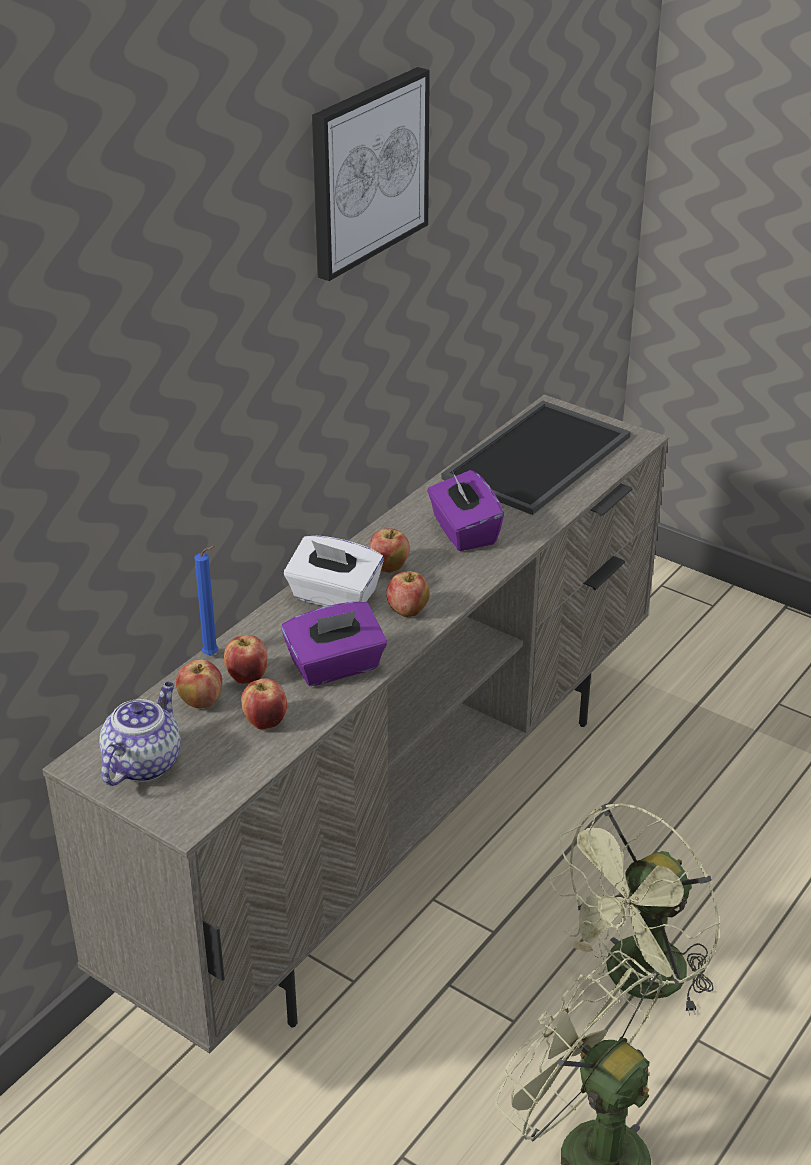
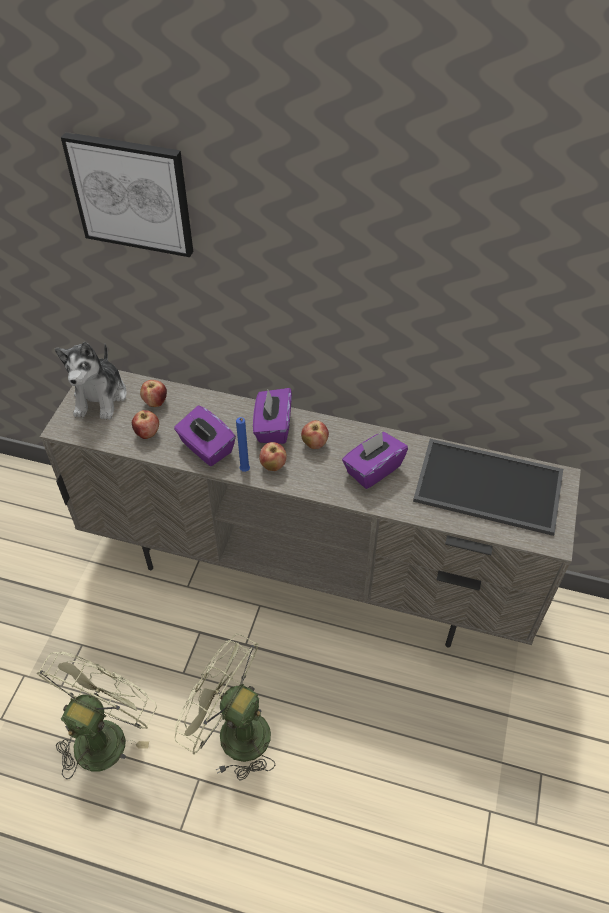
camera: 70 degrees right, 15 degrees up
(143, 762) = (100, 397): teapot -> plush toy
(213, 655) = (196, 394): blue candle -> blue candle (245, 471)
(248, 677) = (183, 414): apple -> none
(334, 596) = (273, 427): white tissue box -> purple tissue box
(367, 171) = (395, 214): picture -> picture (132, 194)

